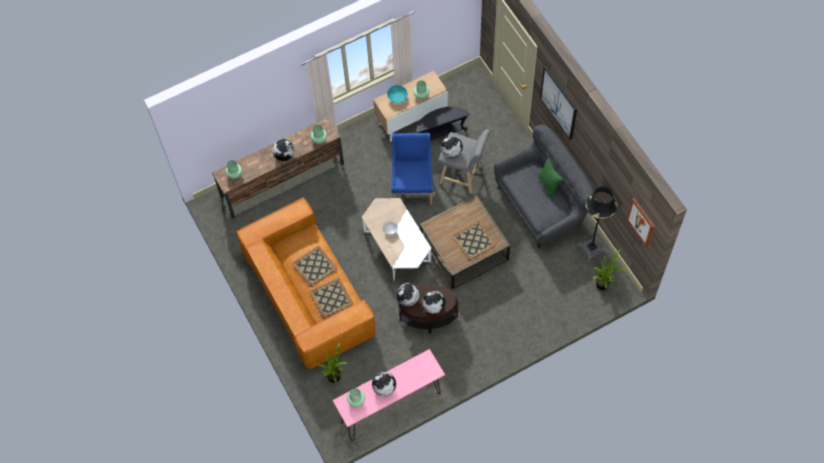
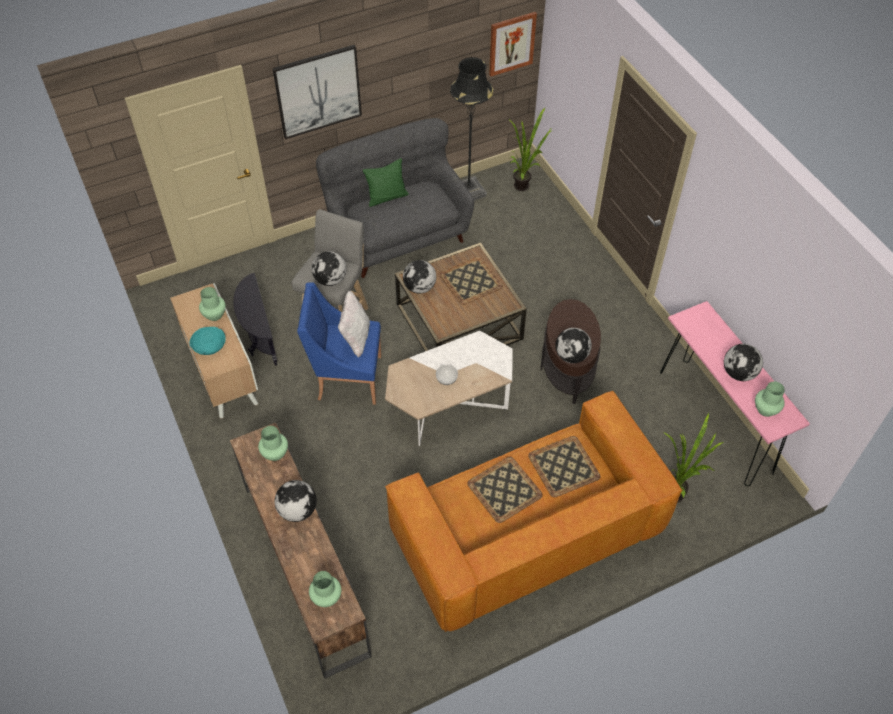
camera: 90 degrees left, 10 degrees down
(416, 176) = (356, 339): none -> white pillow
(433, 306) = (583, 326): globe -> globe (419, 288)

